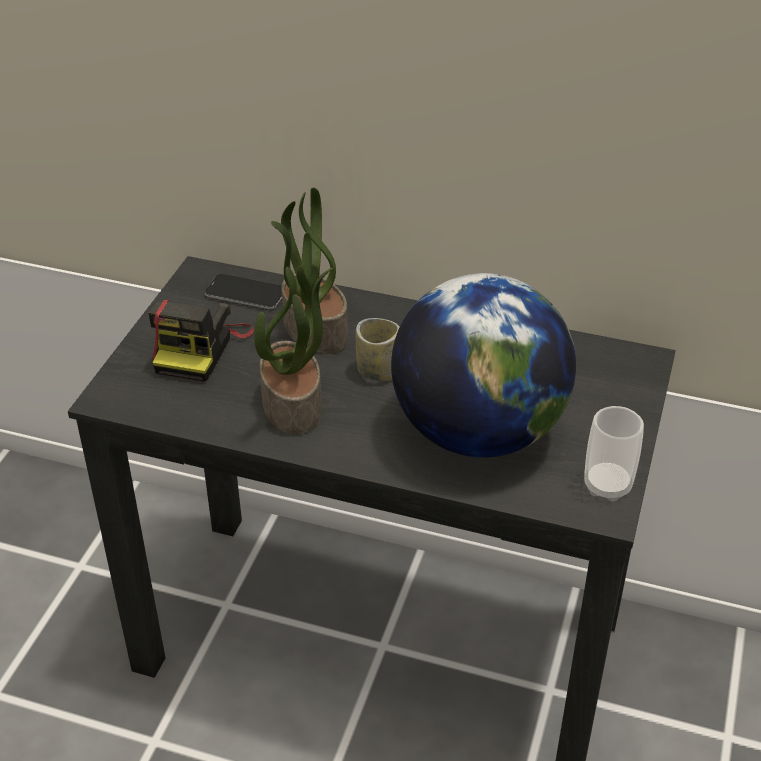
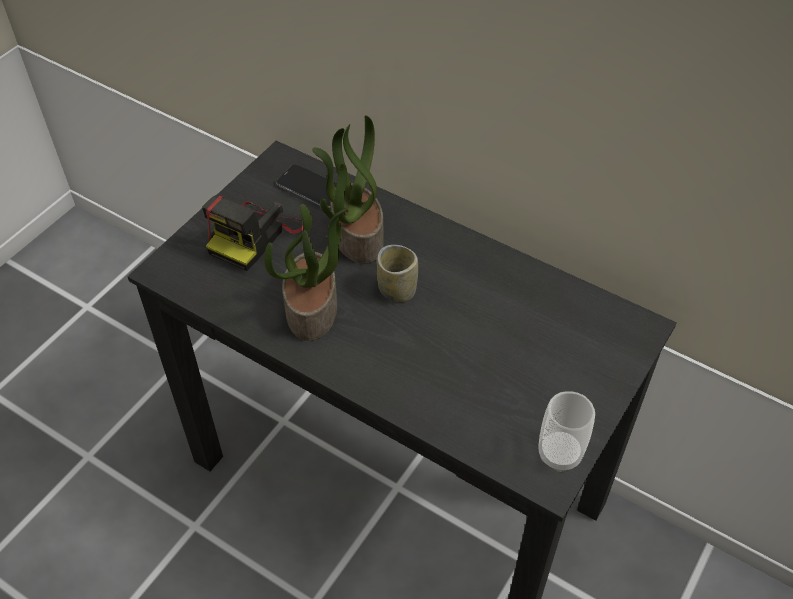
camera: 15 degrees right, 10 degrees up
(478, 432) = (462, 372): globe -> none

